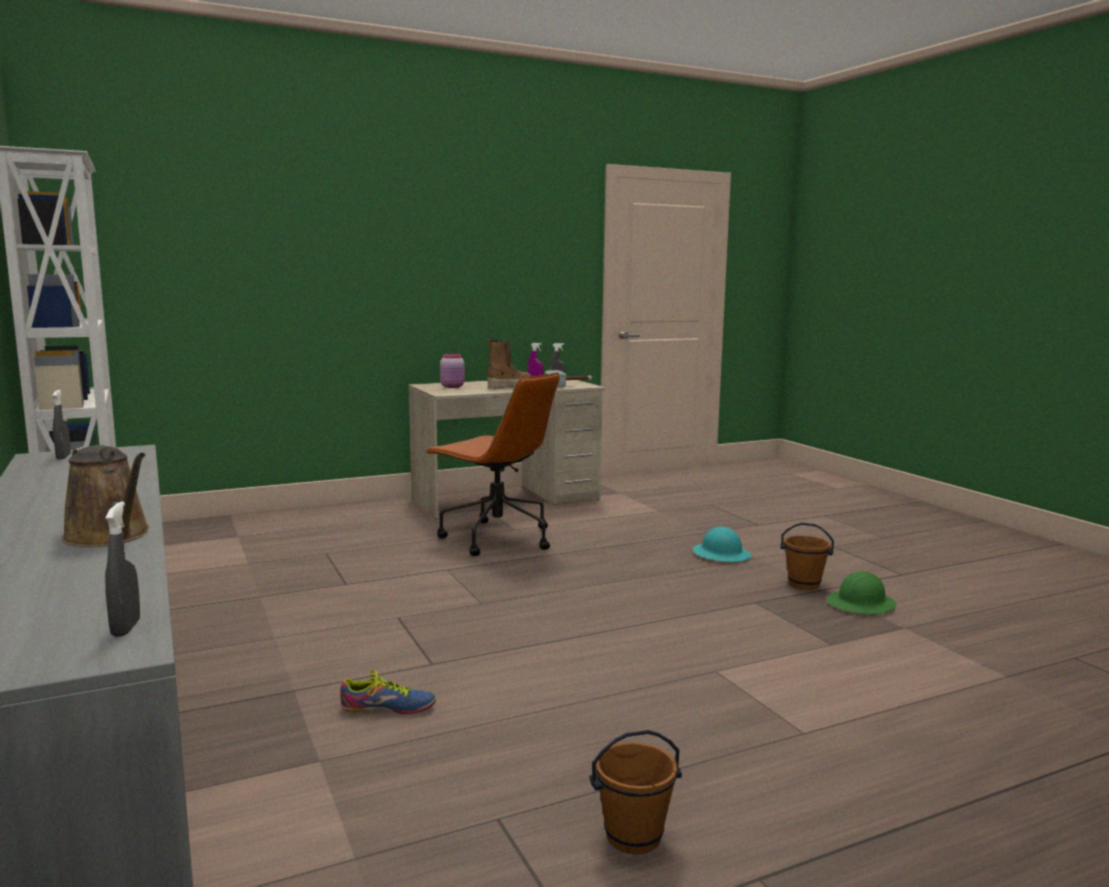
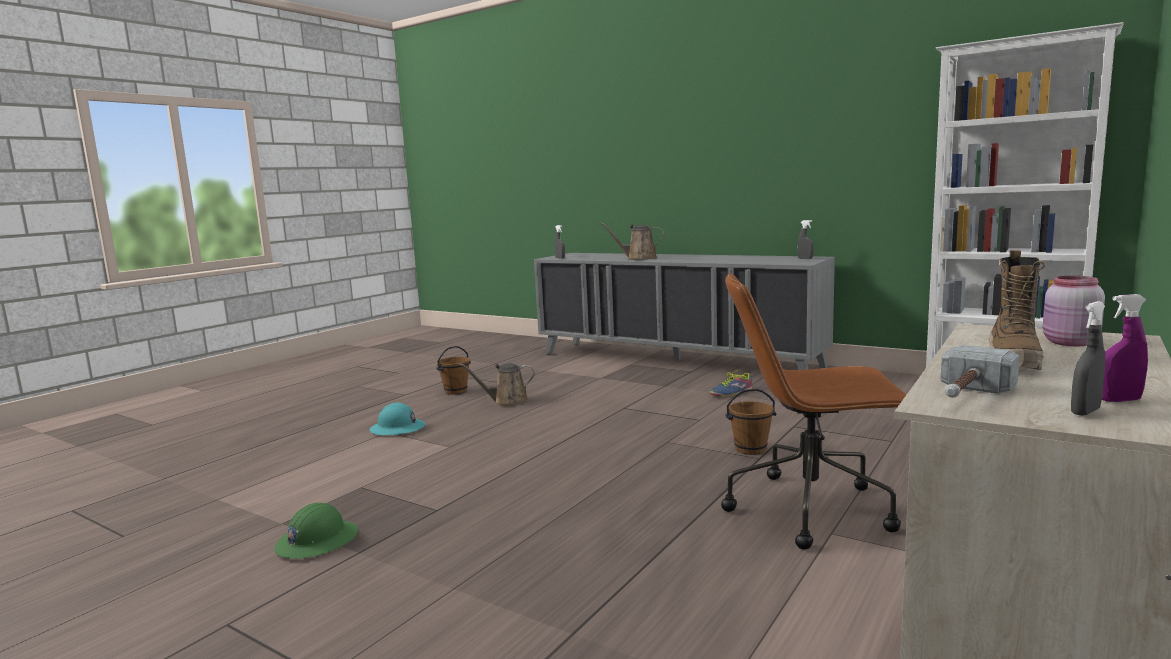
camera: 150 degrees right, 0 degrees up
(388, 707) = (608, 392): shoe -> shoe (731, 393)
(566, 746) = (506, 402): none -> brown watering can
(721, 554) = (509, 578): turquoise hard hat -> turquoise hard hat (397, 429)
(804, 584) = (383, 553): brown bucket -> brown bucket (751, 449)

